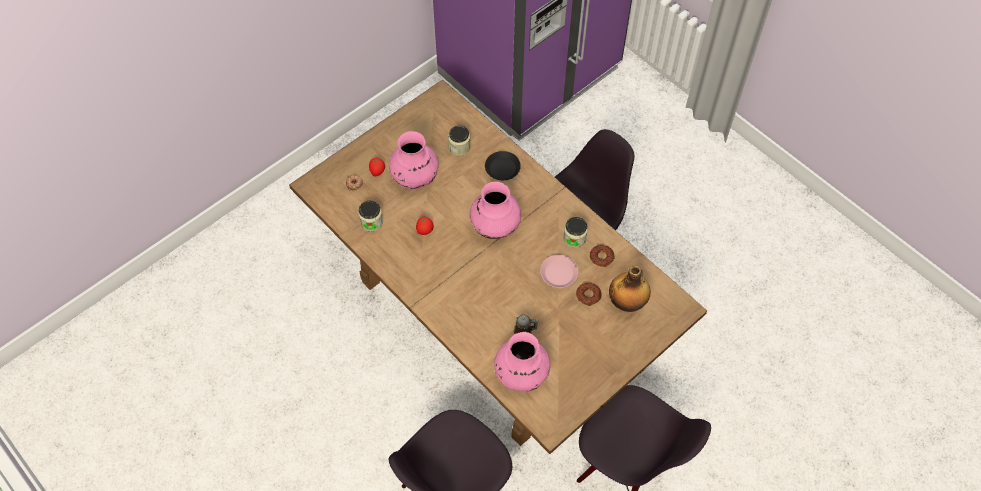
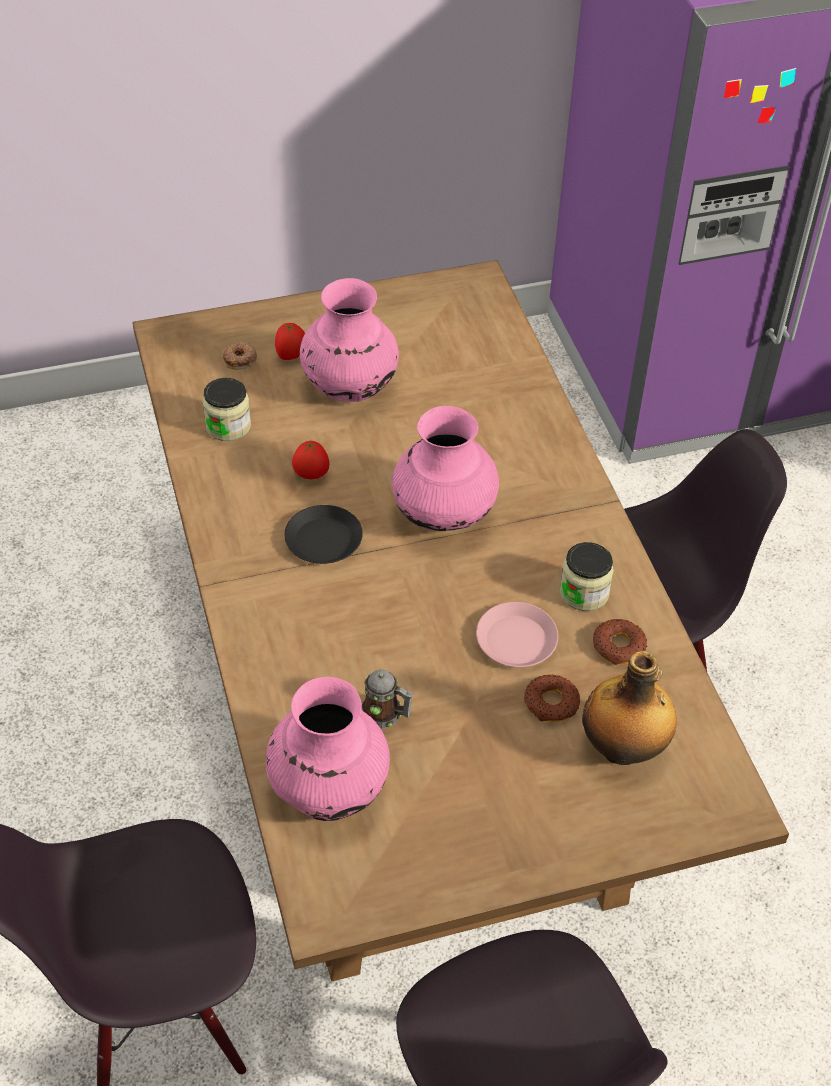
camera: 25 degrees right, 10 degrees down
(459, 147) = (460, 368): jar -> none
(502, 168) = (518, 428): black plate -> black plate (324, 540)

